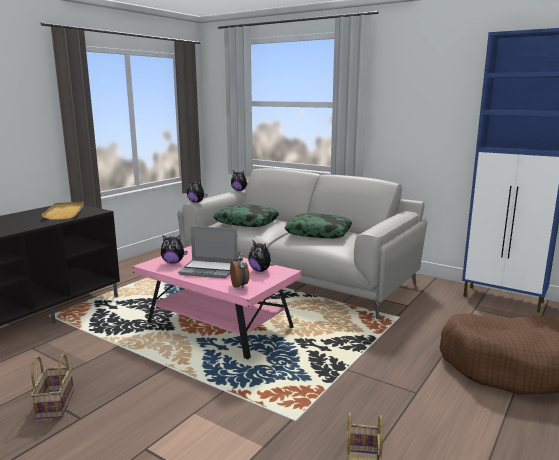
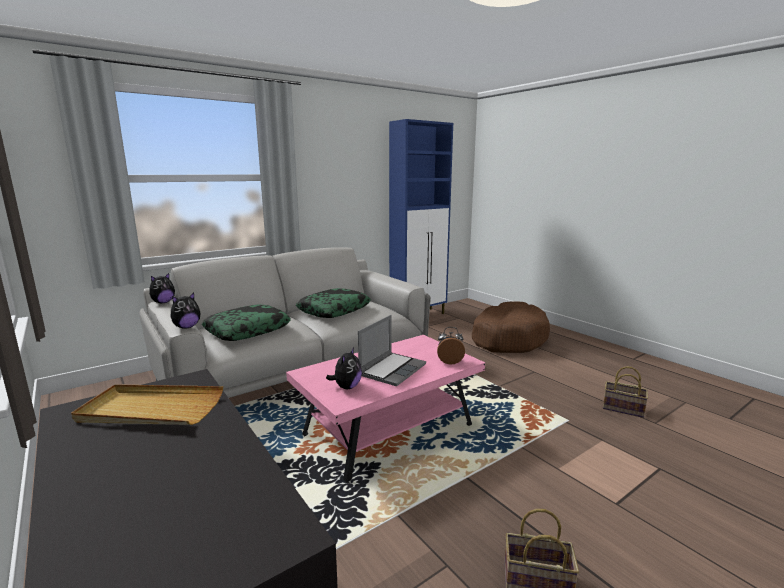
camera: 70 degrees left, 0 degrees up
(260, 270) = (412, 348): plush toy -> none

